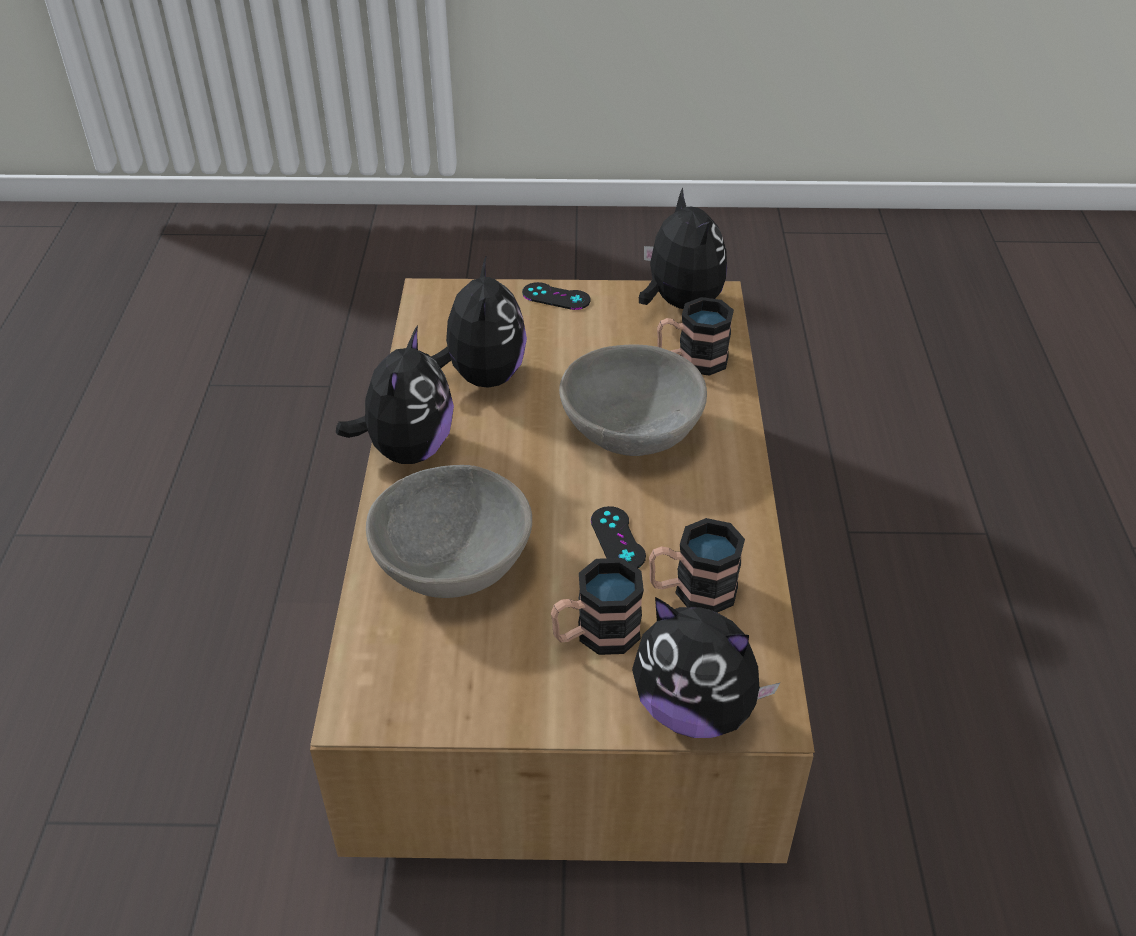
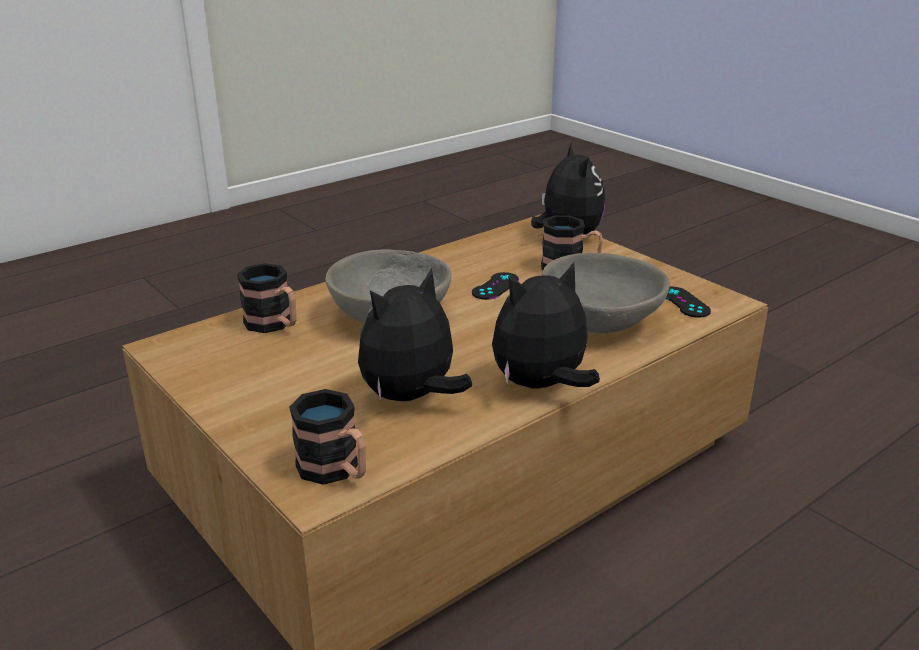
camera: 130 degrees left, 15 degrees down
(556, 297) = (241, 417): black game controller -> black game controller (684, 302)
(679, 303) = (191, 356): plush toy -> none
(692, 591) = (498, 257): mug -> mug (336, 471)

